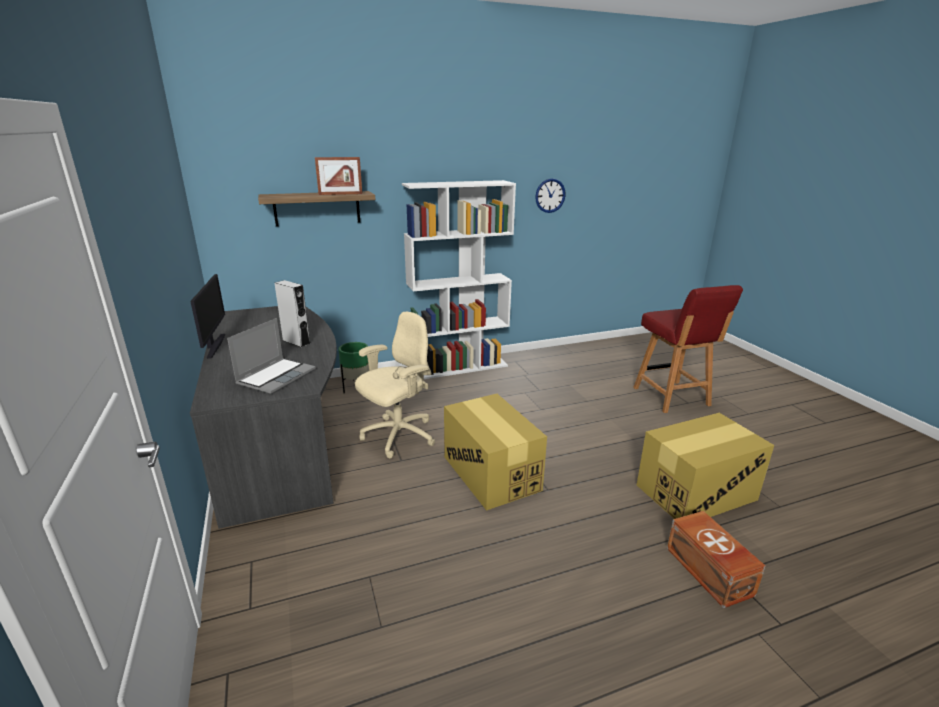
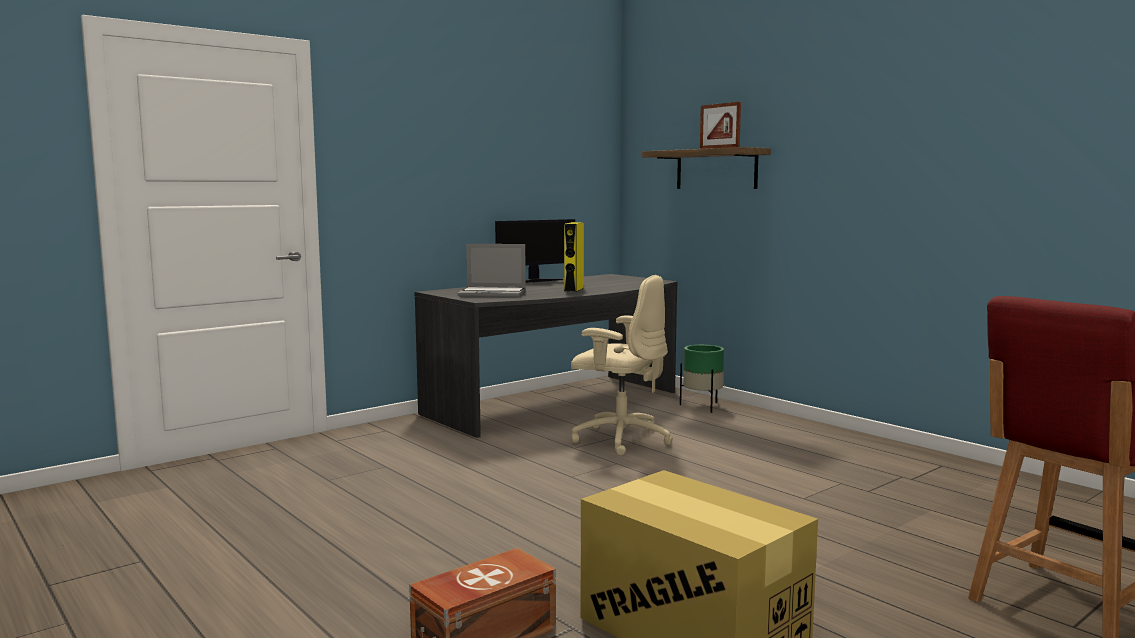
camera: 70 degrees right, 15 degrees down
(296, 342) = (573, 289): grey speaker -> yellow speaker
(459, 367) = (848, 438): white bookcase -> none
(491, 473) = (593, 488): cardboard box -> none
(550, 195) = (1068, 156): wall clock -> none

